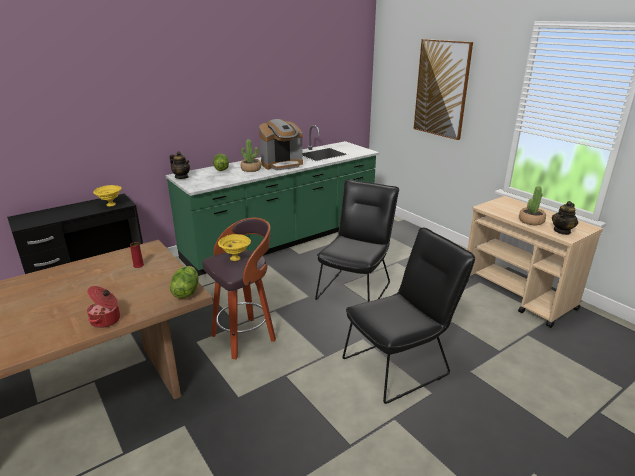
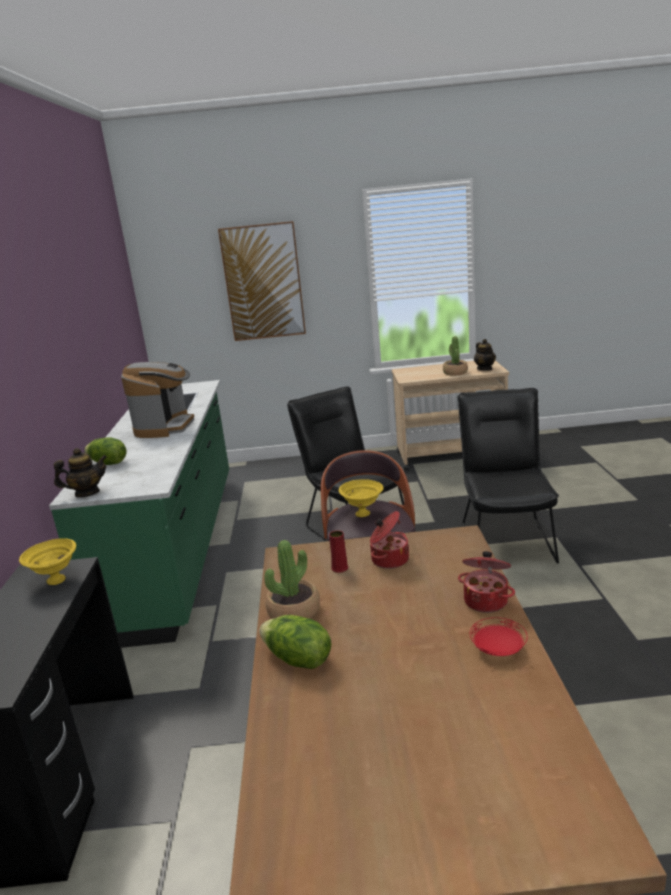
camera: 55 degrees left, 5 degrees down
(50, 335) = (498, 650): none -> red plate
(152, 277) = (389, 559): none -> cooking pot
(186, 292) = (453, 539): lettuce -> lettuce (297, 659)
(251, 169) = (147, 445): potted plant -> potted plant (294, 611)

